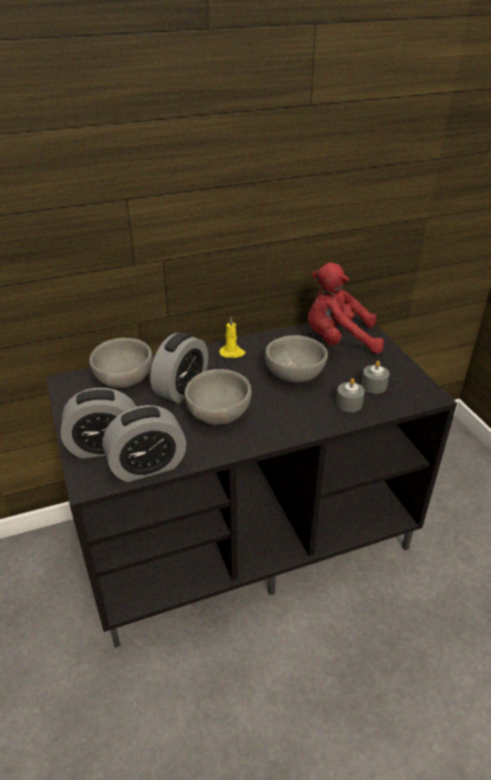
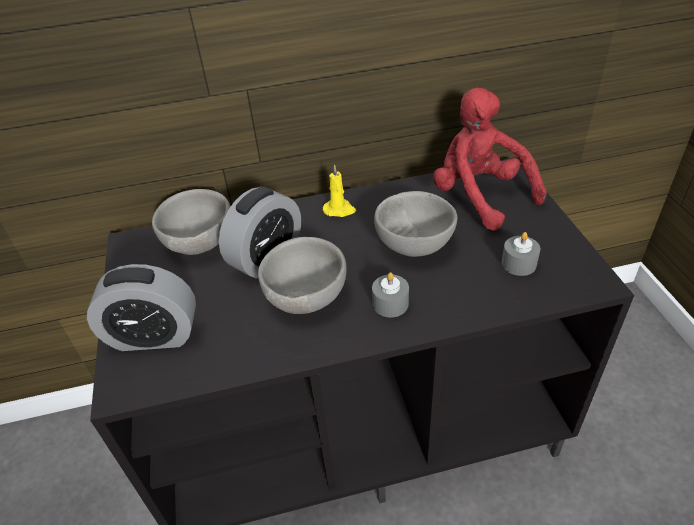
camera: 10 degrees right, 5 degrees up
(147, 466) = (200, 368): alarm clock -> none
(338, 340) = (479, 196): red plush toy -> red plush toy turned 45 degrees clockwise
(349, 403) = (481, 289): grey candle -> grey candle (390, 304)

